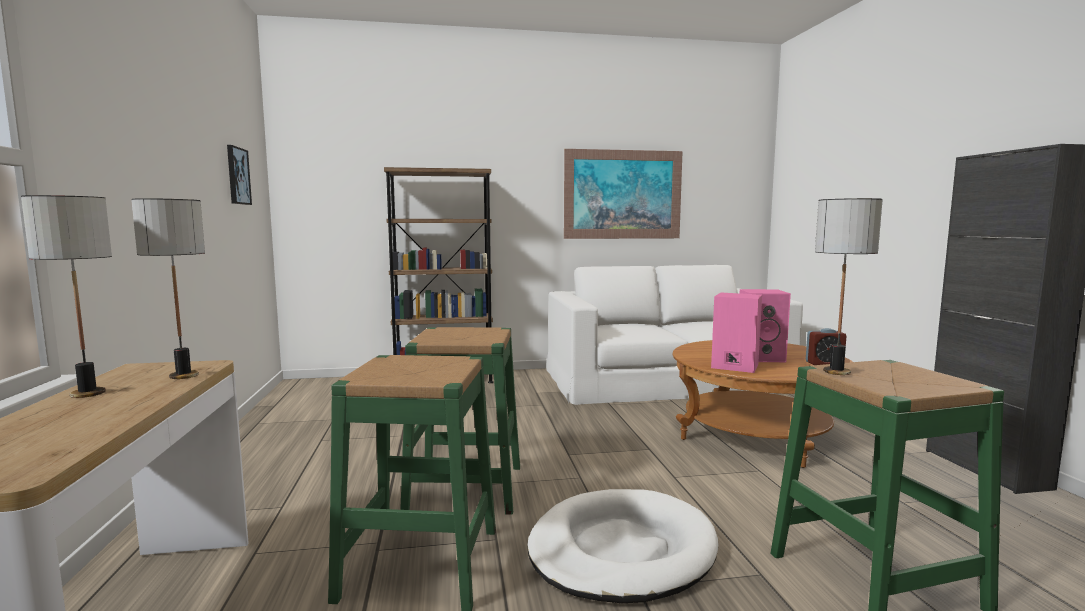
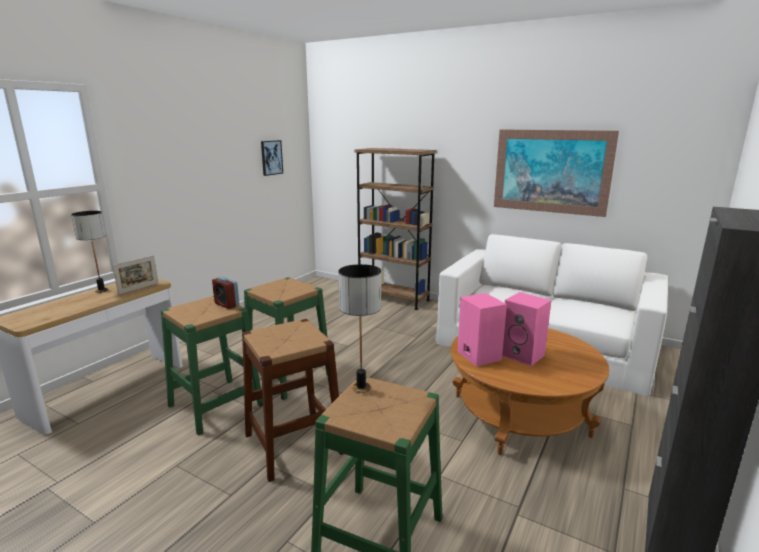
camera: 40 degrees right, 10 degrees up
(183, 376) = (138, 288): table lamp -> picture frame
(621, 550) = (293, 443): white dog bed -> brown stool
(824, 363) = (561, 378): alarm clock -> alarm clock (227, 304)

